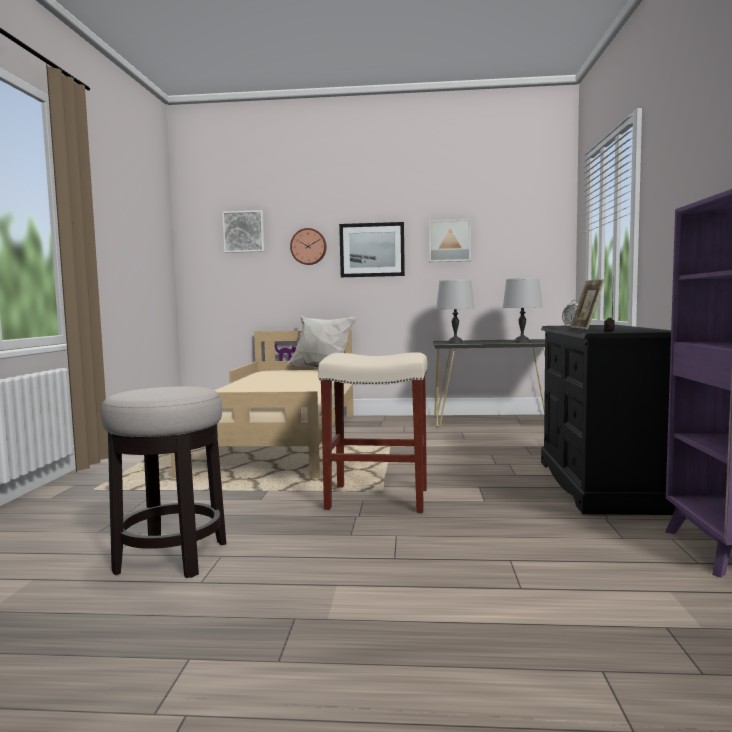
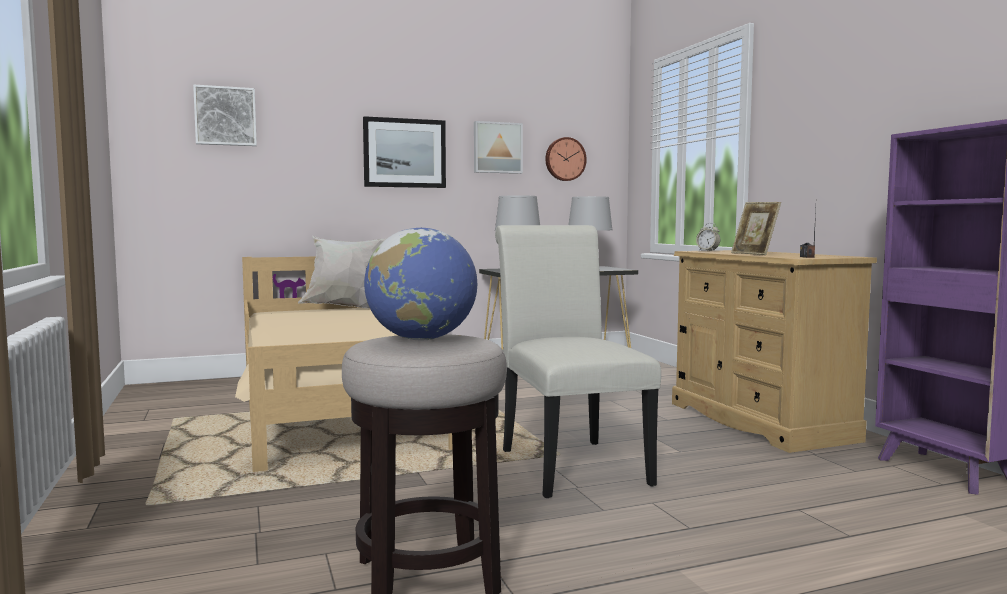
camera: 25 degrees left, 0 degrees up
(159, 389) = (422, 339): none -> globe
(308, 246) = (320, 143): wall clock -> wall clock (564, 159)
(379, 498) = (569, 463): beige stool -> white chair
(599, 485) = (759, 421): black dresser -> beige dresser

